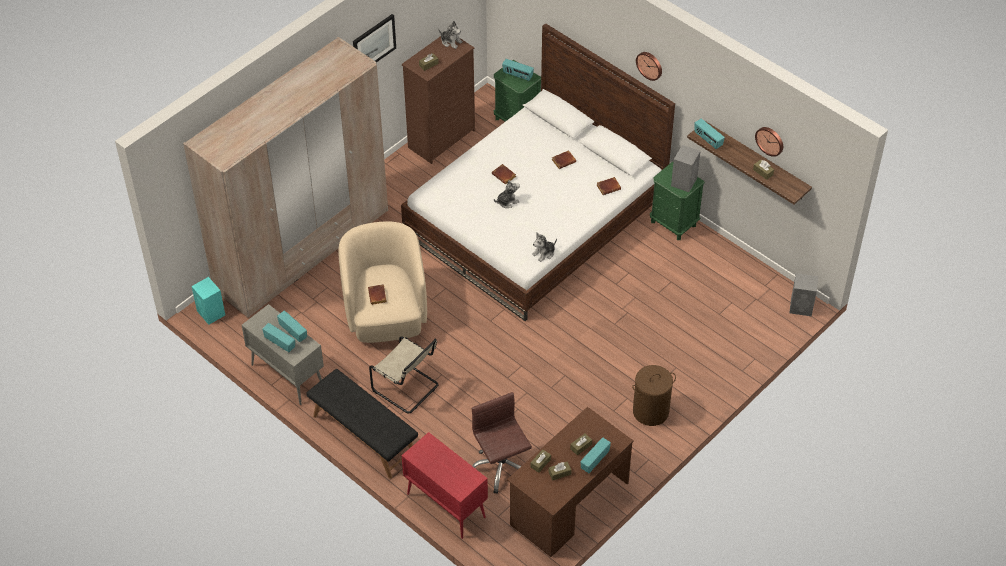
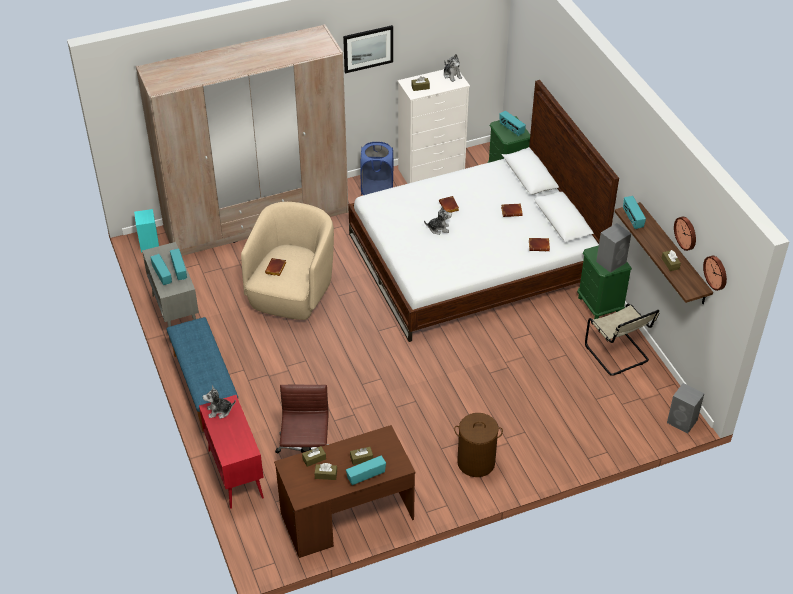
camera: 25 degrees right, 5 degrees down
(363, 436) = (204, 387): black bench -> blue bench
(401, 177) = (377, 190): none -> blue laundry basket
(407, 388) = (268, 361): beige chair -> beige chair (618, 354)
(442, 139) = (432, 171): brown dresser -> white dresser
(544, 253) = (444, 282): plush toy -> plush toy (219, 411)
(650, 65) = (607, 134): wall clock -> wall clock (716, 272)

